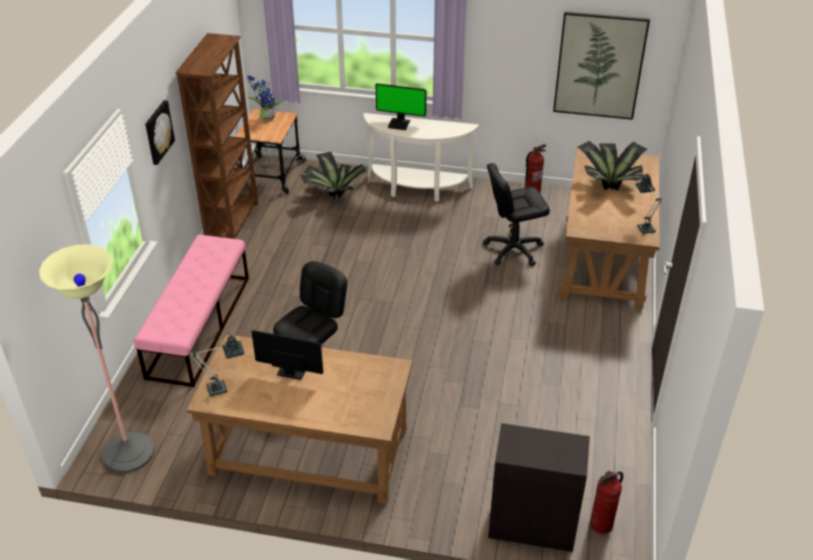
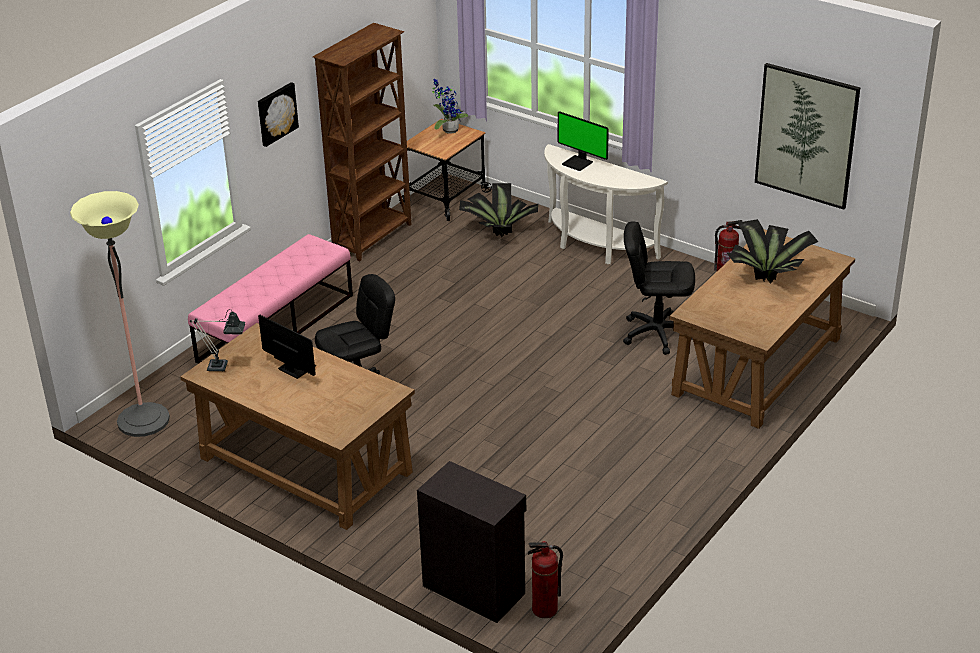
camera: 25 degrees right, 5 degrees down
(644, 226) = (768, 326): table lamp -> none

